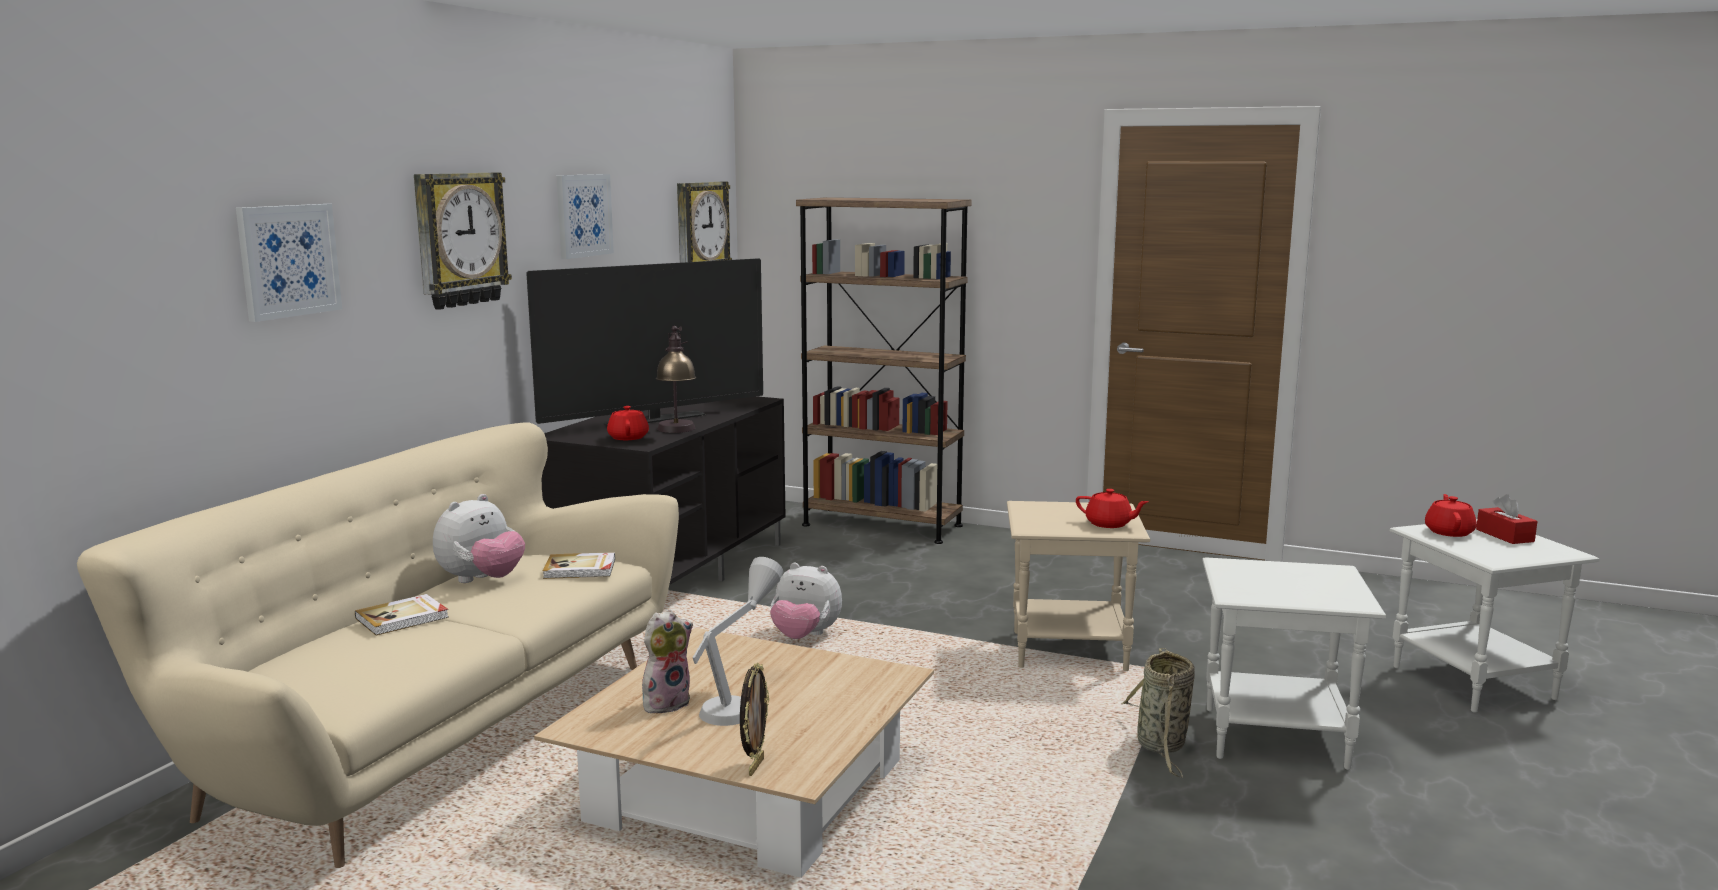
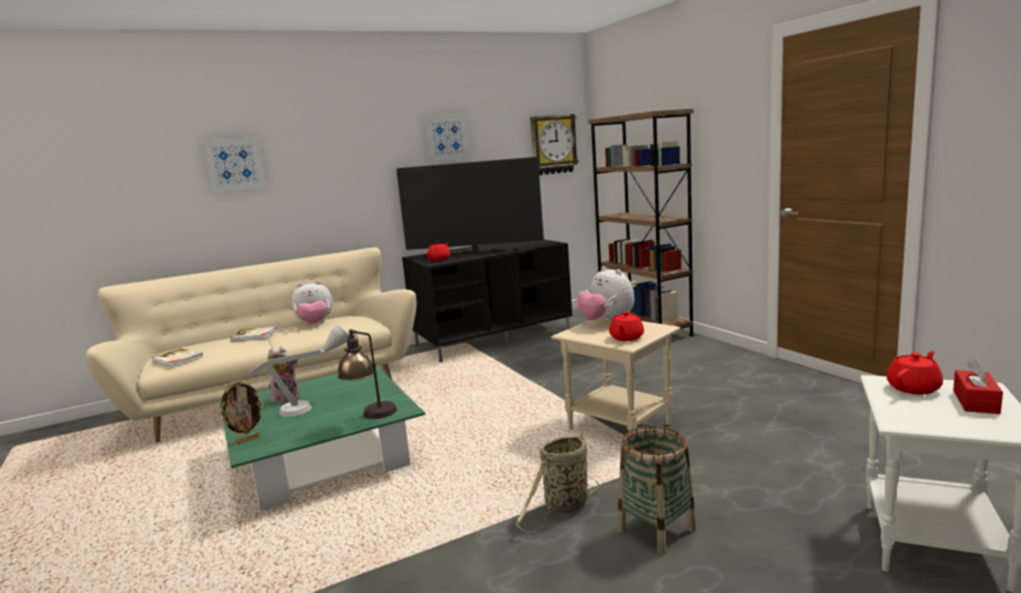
camera: 40 degrees right, 0 degrees up
(459, 239) = (349, 152): wall clock -> none
(580, 569) = (354, 325): book -> book (177, 359)
(677, 432) = (467, 258): table lamp -> table lamp (372, 417)
(747, 790) = (325, 458): beige coffee table -> green coffee table
(805, 637) = (491, 384): plush toy -> plush toy (606, 322)
(1109, 524) = (626, 338): red teapot -> red teapot turned 45 degrees clockwise
(1277, 738) = (657, 530): white side table -> basket

